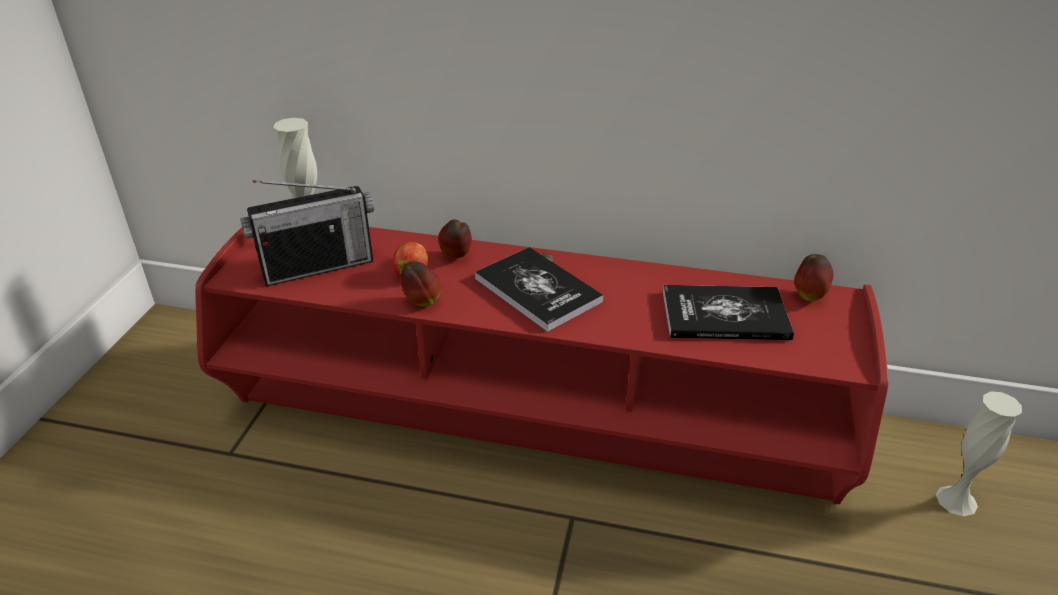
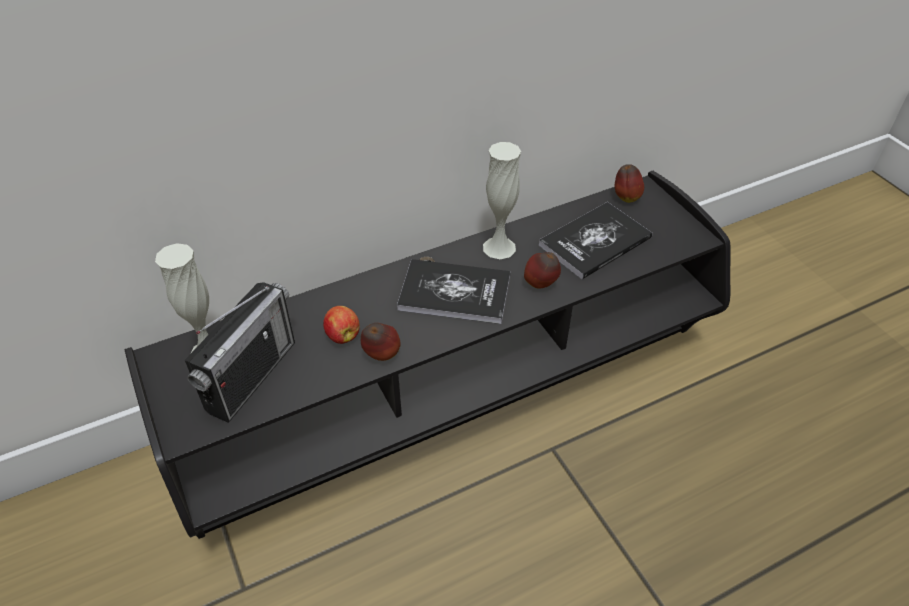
camera: 40 degrees left, 10 degrees up
(456, 257) = (359, 299): apple -> apple (540, 284)
(530, 423) = (455, 399): red tv stand -> black tv stand
(956, 500) = (736, 288): white vase -> white vase (499, 247)

